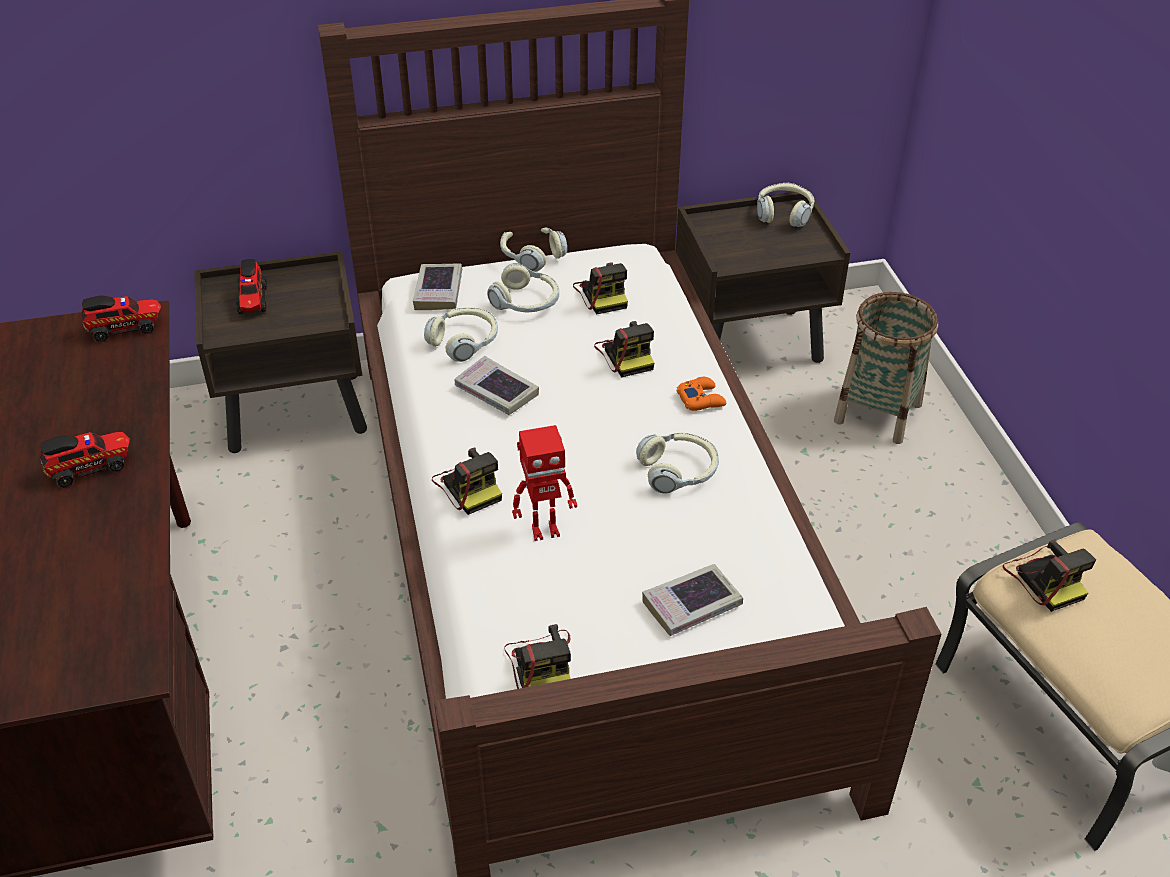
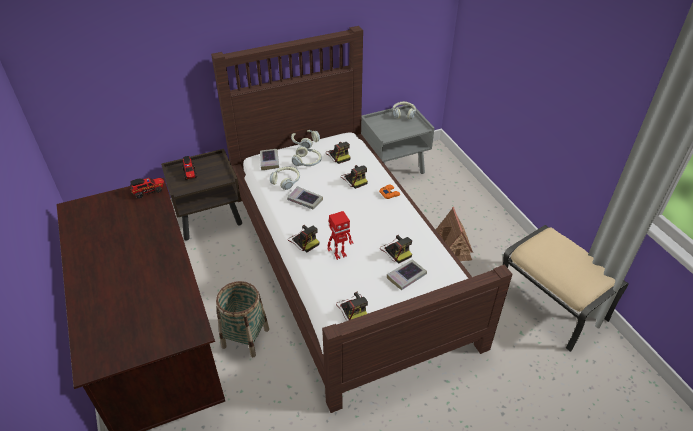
camera: 10 degrees left, 0 degrees up
(91, 467) = (152, 252): toy truck -> none
(678, 471) = (388, 224): headphones -> none
(750, 343) = (393, 169): brown nightstand -> grey nightstand
(854, 545) = (453, 246): none -> toy house
(878, 413) = (451, 191): basket -> basket (245, 338)
(1044, 579) = (538, 248): camera -> camera (396, 251)

